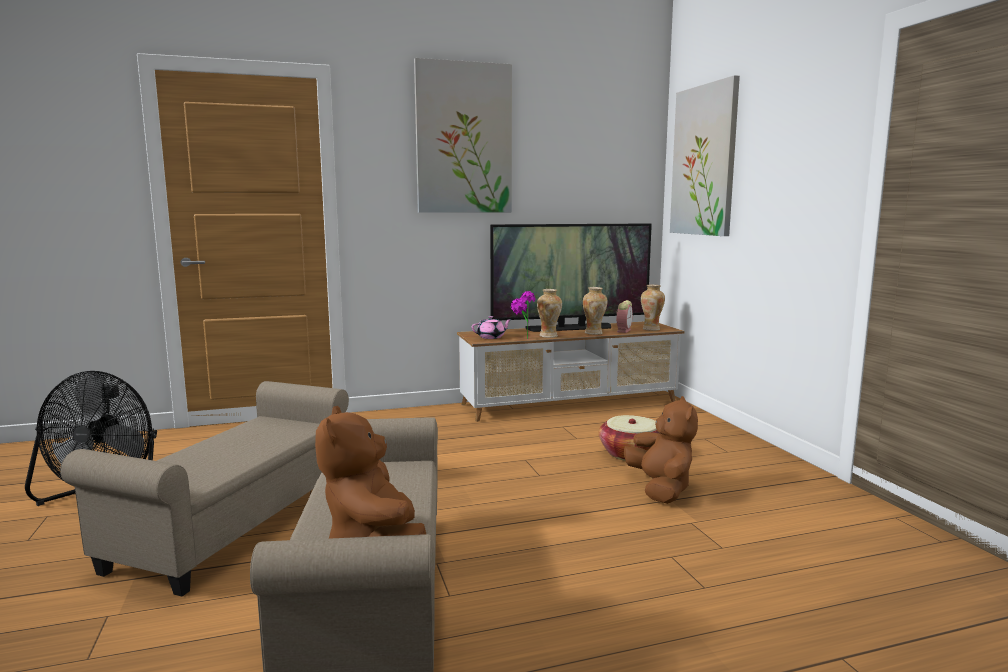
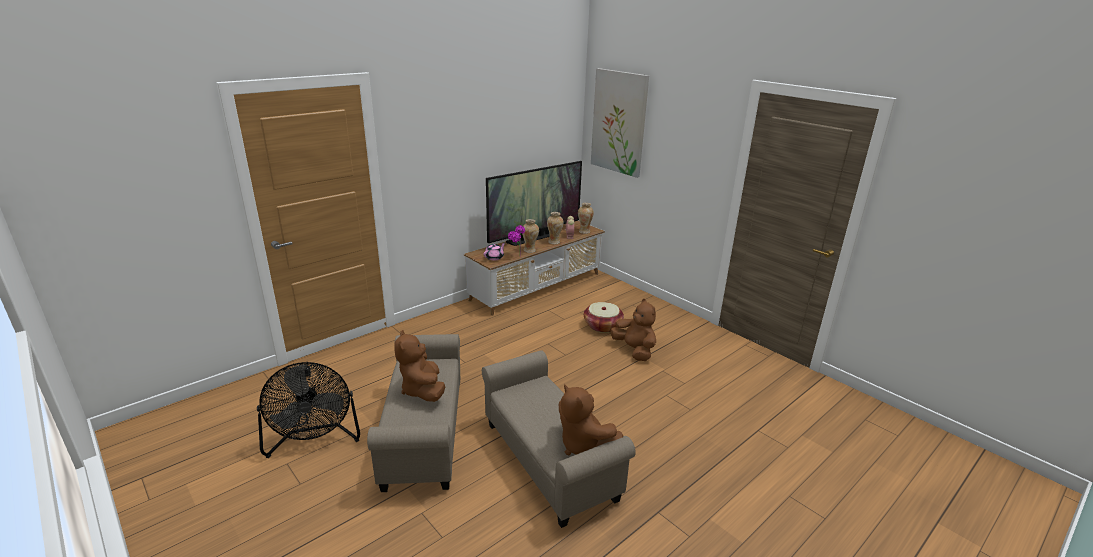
camera: 25 degrees left, 15 degrees up
(240, 445) = (422, 390): none -> brown plush toy
(463, 138) = (462, 115): picture -> none

